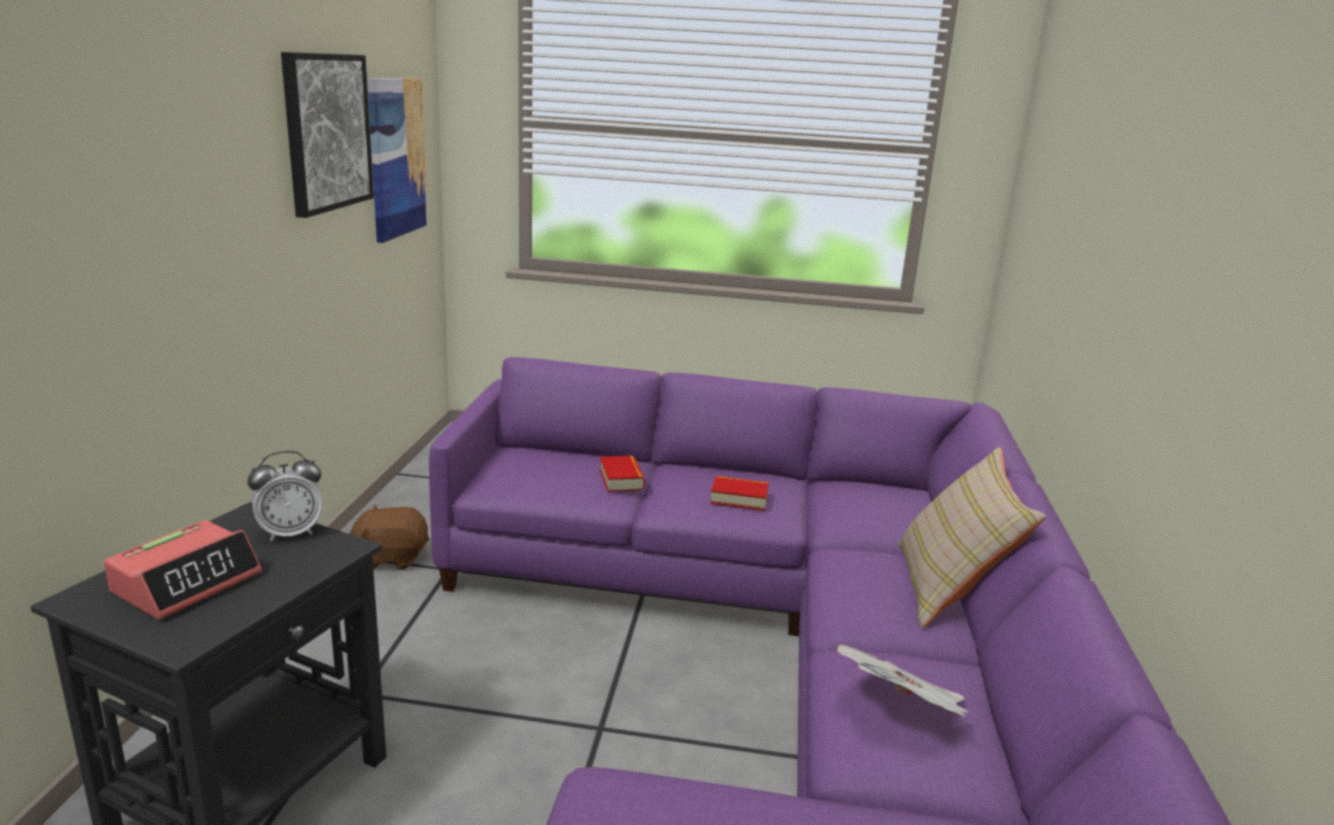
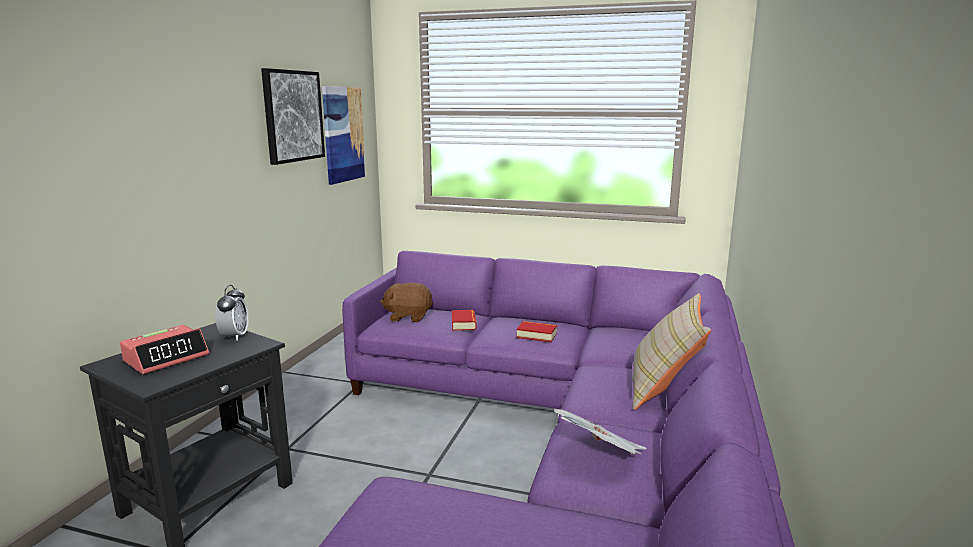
camera: 10 degrees right, 5 degrees down
(290, 533) = (234, 336): alarm clock -> alarm clock turned 75 degrees counterclockwise
(391, 557) = (327, 375): brown plush toy -> brown plush toy (408, 317)

